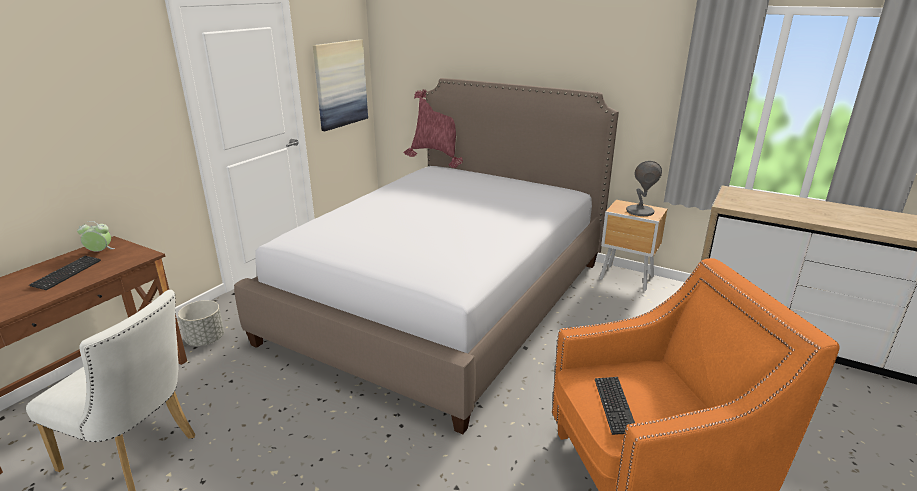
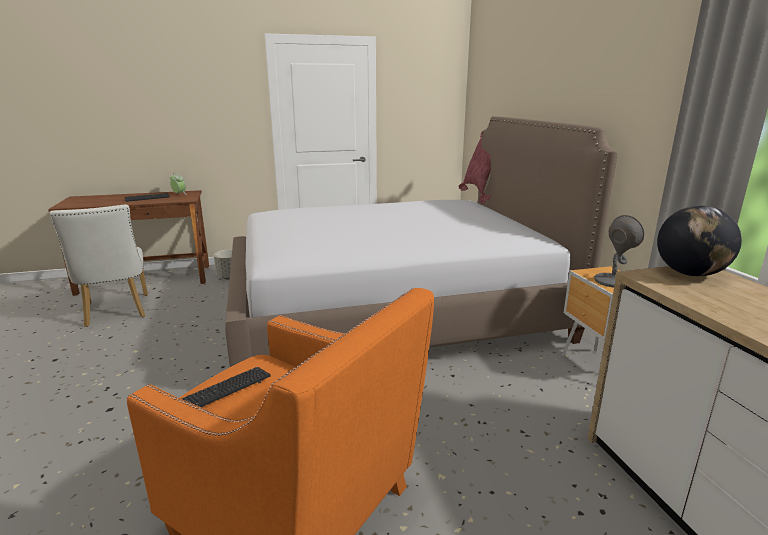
camera: 45 degrees right, 5 degrees down
(340, 84) = (424, 120): picture -> none
(735, 195) = (690, 274): none -> globe

